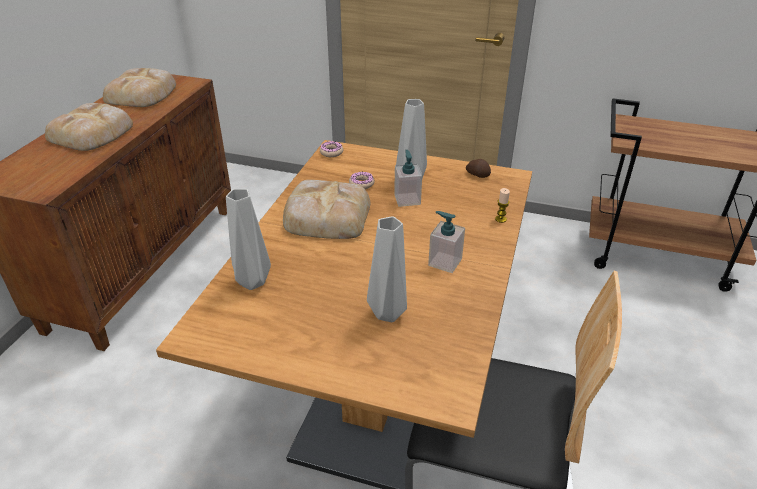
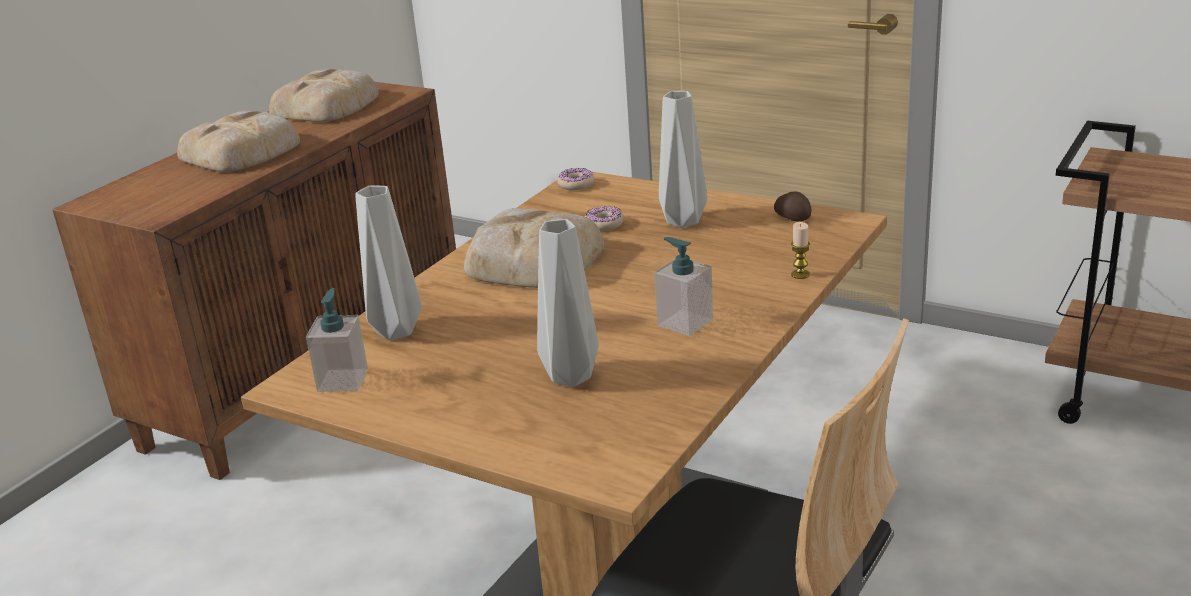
camera: 15 degrees right, 10 degrees down
(407, 199) = (664, 245): soap dispenser -> soap dispenser (343, 380)

